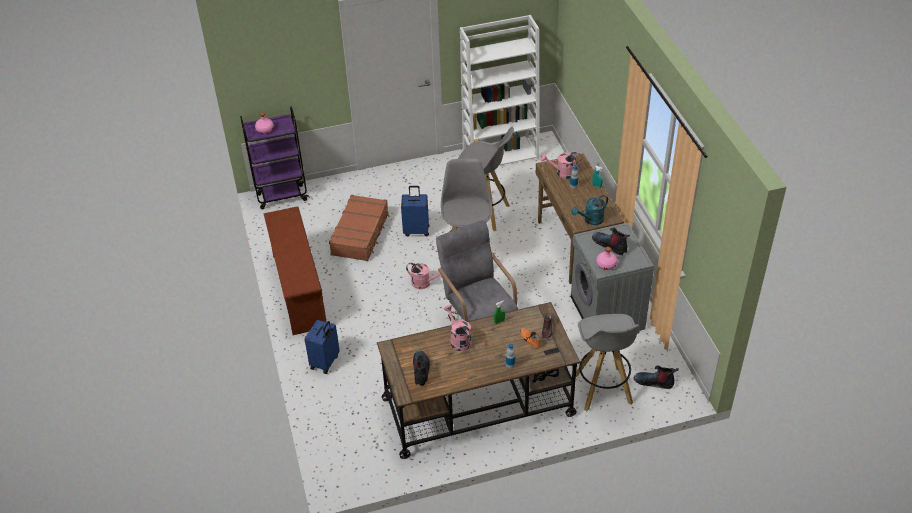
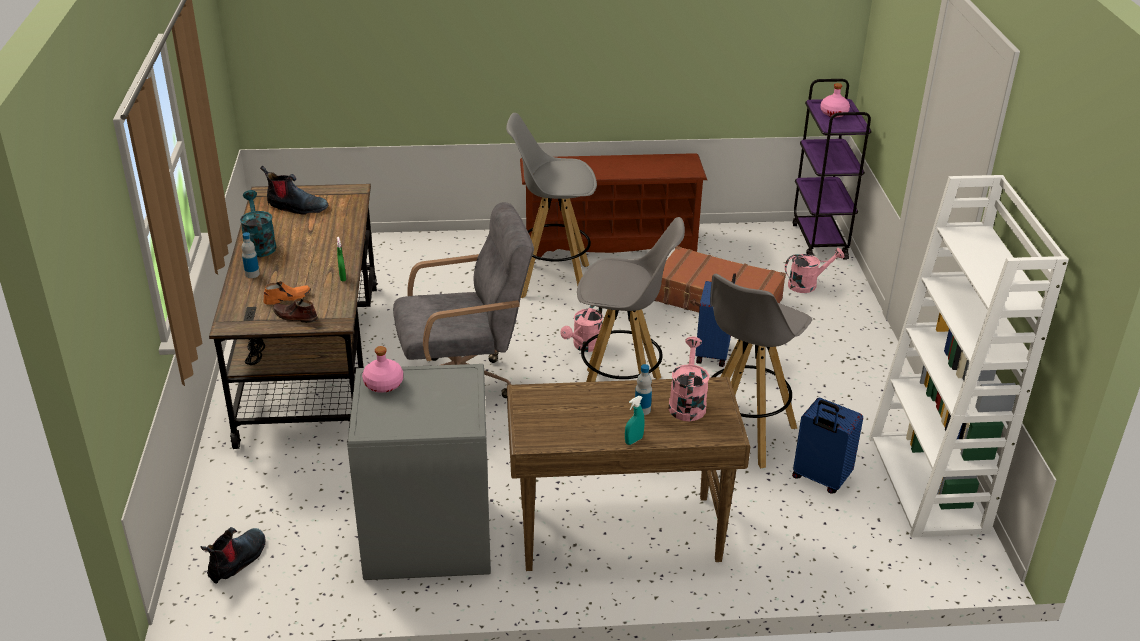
camera: 100 degrees right, 10 degrees down
(325, 362) = (466, 251): blue suitcase -> blue suitcase (820, 479)
(458, 339) = (331, 240): pink watering can -> pink watering can (807, 284)
(591, 220) = (531, 411): turquoise watering can -> turquoise watering can (259, 245)
(602, 390) = (261, 492): grey stool -> grey stool (552, 280)
(610, 245) = (431, 400): boot -> none

